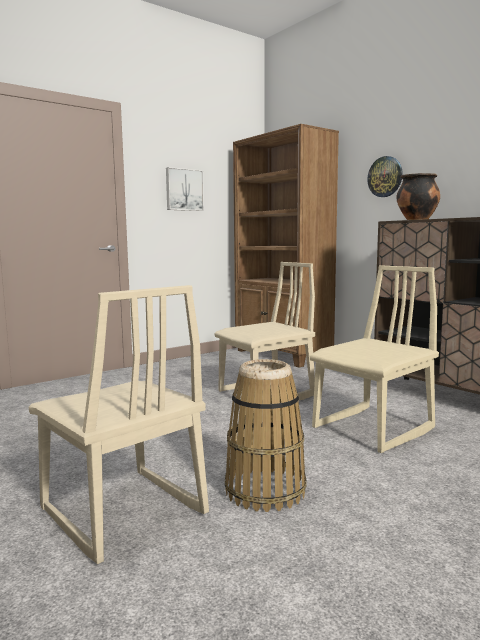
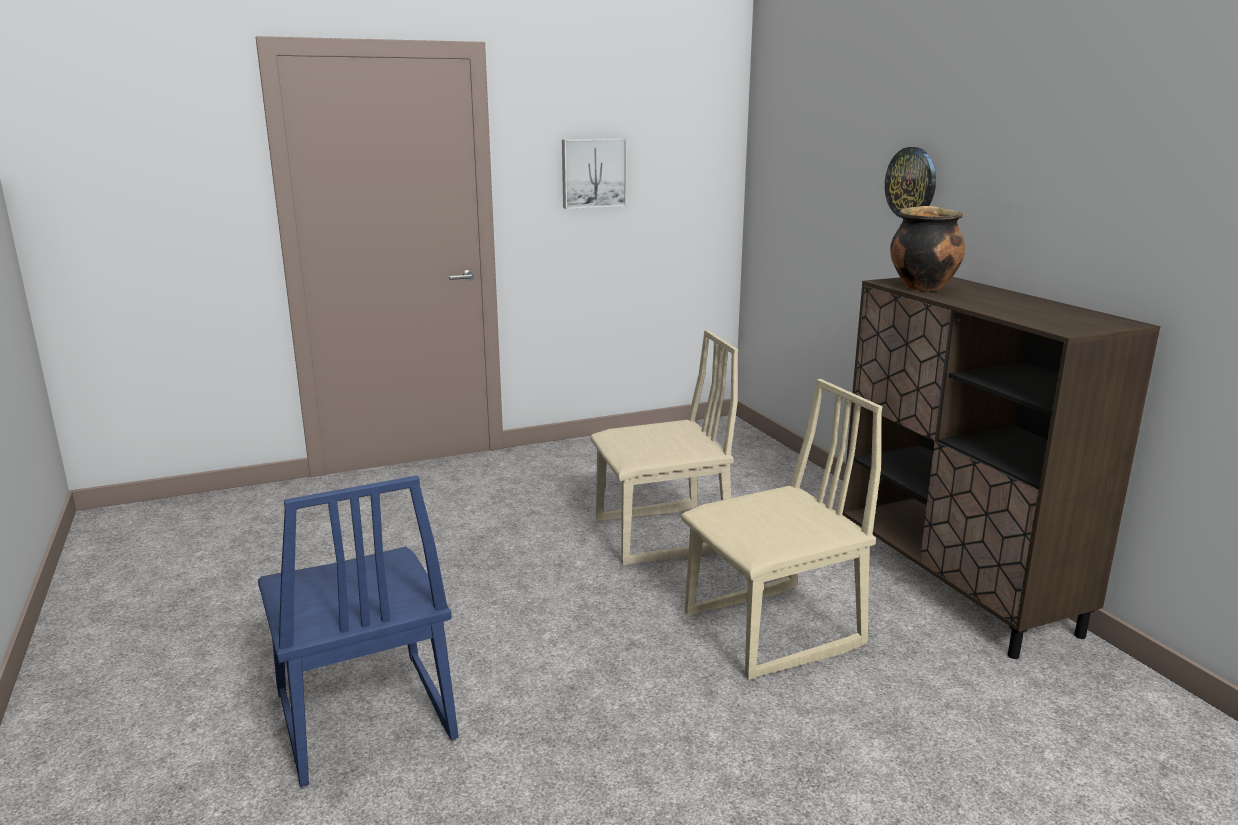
camera: 15 degrees right, 10 degrees up
(121, 513) = (362, 718): beige chair -> blue chair
(265, 490) = (549, 715): basket -> none
(282, 355) = (743, 449): brown bookcase -> none

